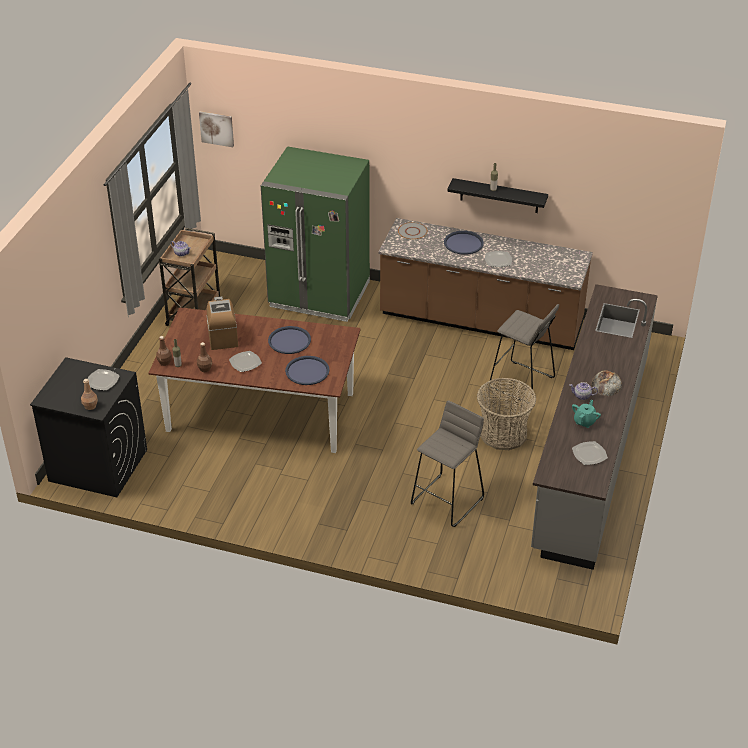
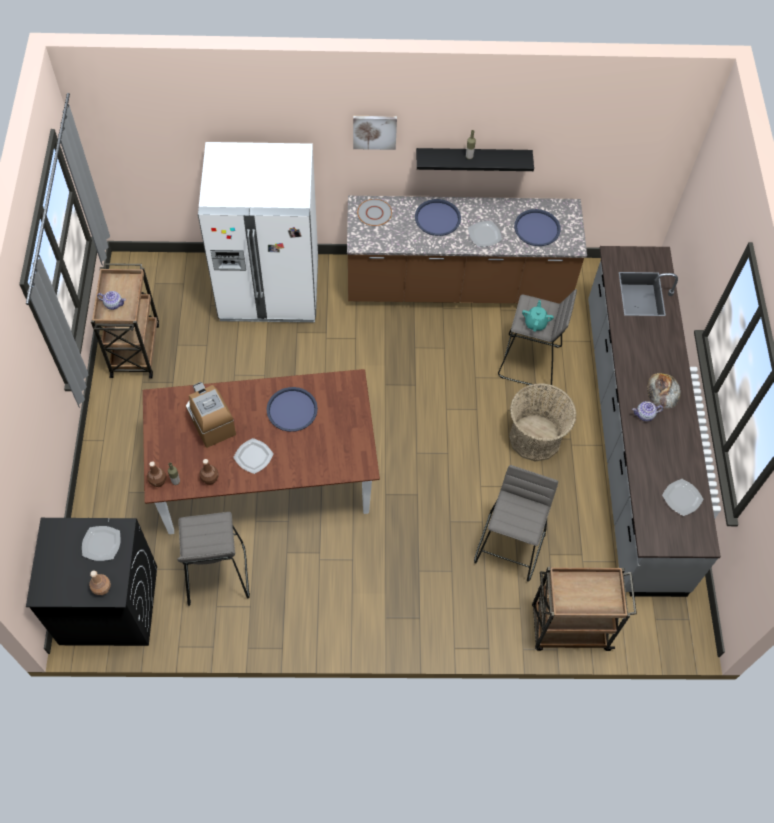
camera: 20 degrees left, 20 degrees up
(191, 465) = (216, 575): none -> grey stool
(217, 128) = (109, 132): picture -> picture (374, 131)
(307, 371) = (329, 451): blue tray -> blue tray (537, 228)
(319, 295) = (269, 290): green fridge -> white fridge
(474, 566) = (568, 628): none -> brown cart
(584, 421) = (660, 451): turquoise teapot -> turquoise teapot (535, 323)

